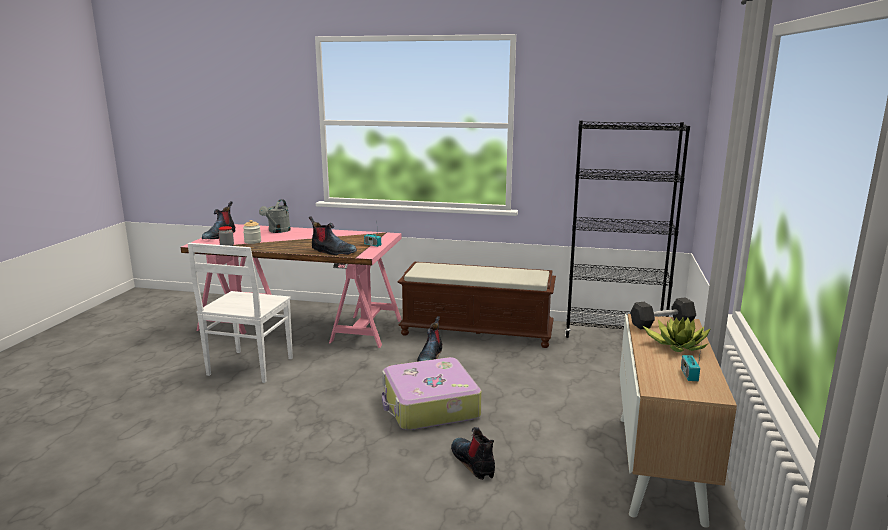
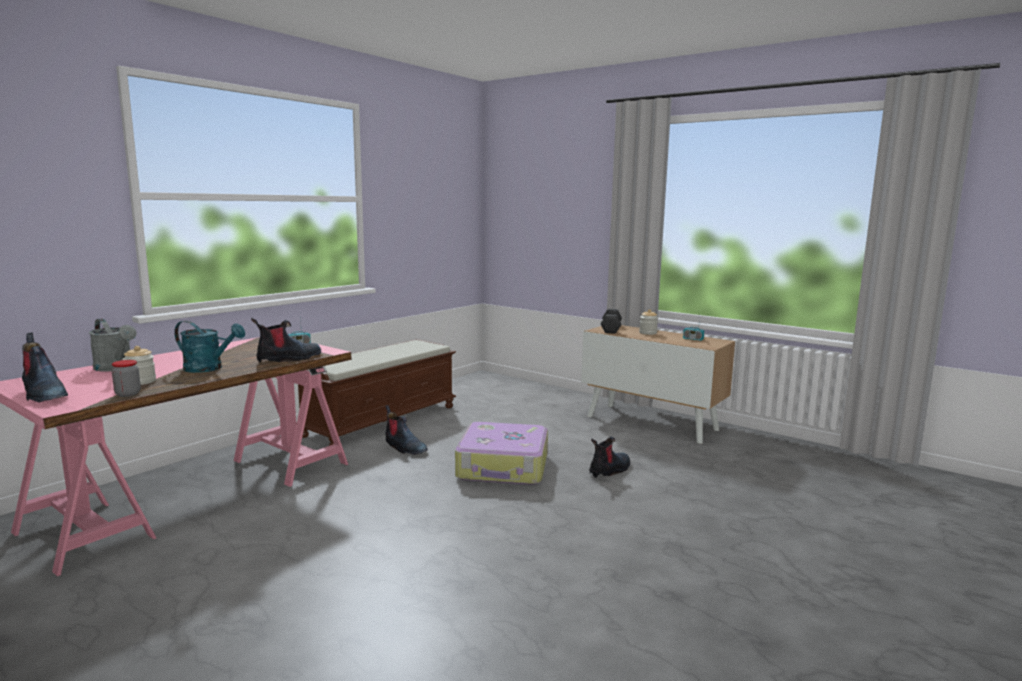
camera: 65 degrees left, 5 degrees down
(249, 367) = (281, 544): white chair -> none
(291, 244) = (209, 368): none -> turquoise watering can
(474, 463) = (610, 470): boot -> boot turned 135 degrees clockwise
(614, 334) = (460, 385): black bookcase -> none
(677, 345) = (648, 333): potted plant -> jar

